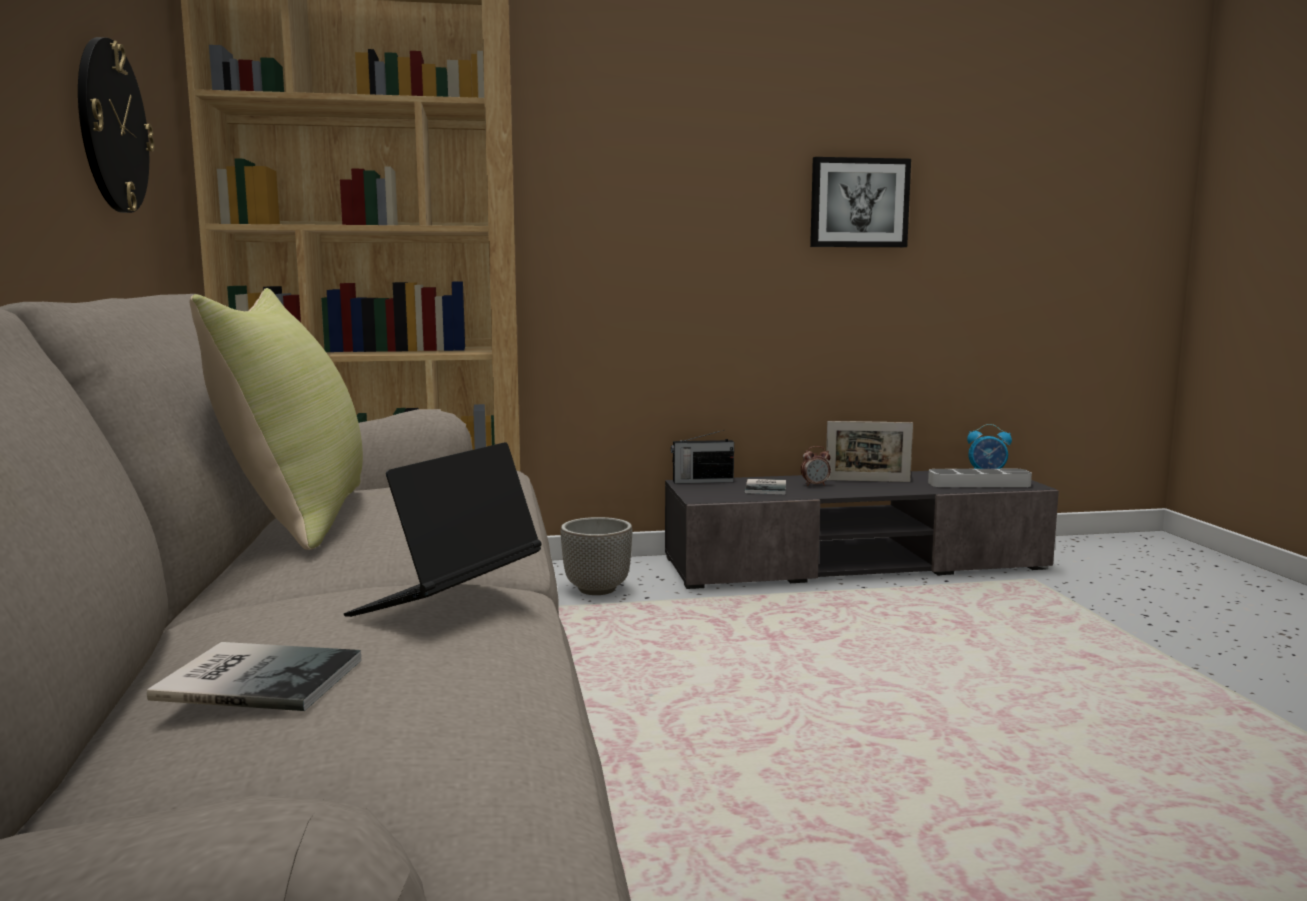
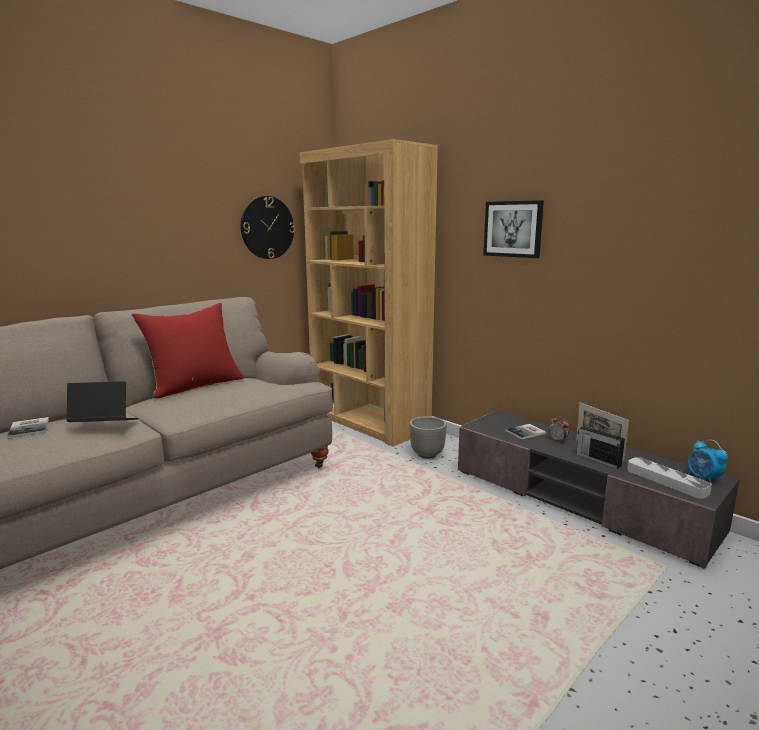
camera: 55 degrees right, 5 degrees up
(298, 517) = (195, 386): yellow pillow -> red pillow
(701, 481) = (509, 417): radio -> radio (597, 459)
(859, 203) = (634, 255): picture -> picture (513, 229)

